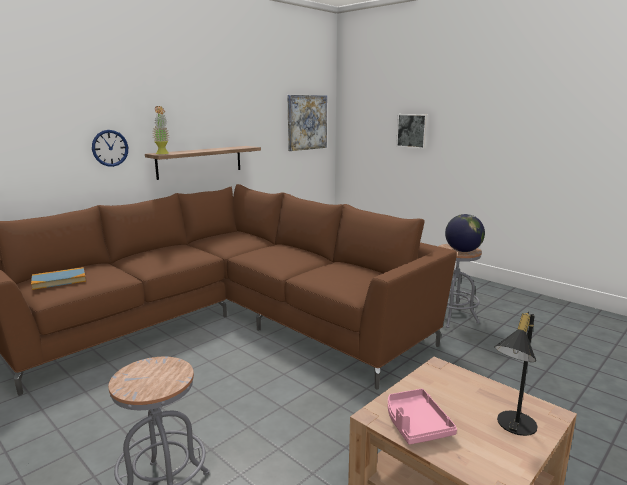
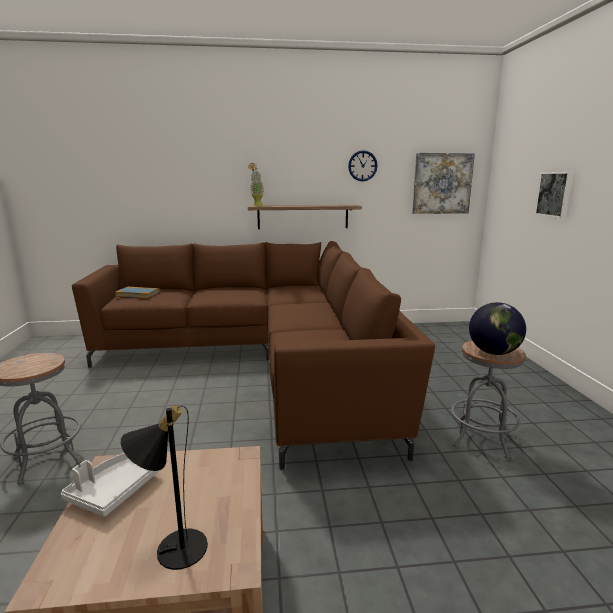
camera: 40 degrees right, 0 degrees up
(110, 148) = (218, 198): wall clock -> wall clock (362, 166)
(415, 424) = (114, 490): pink tray -> grey tray

